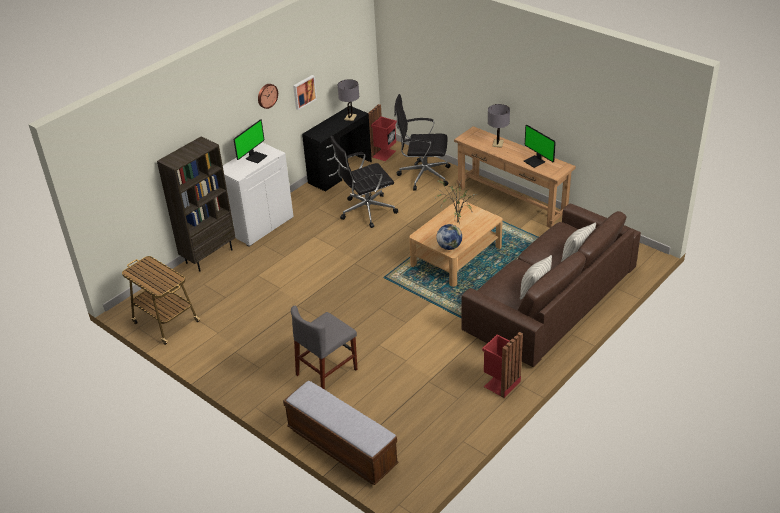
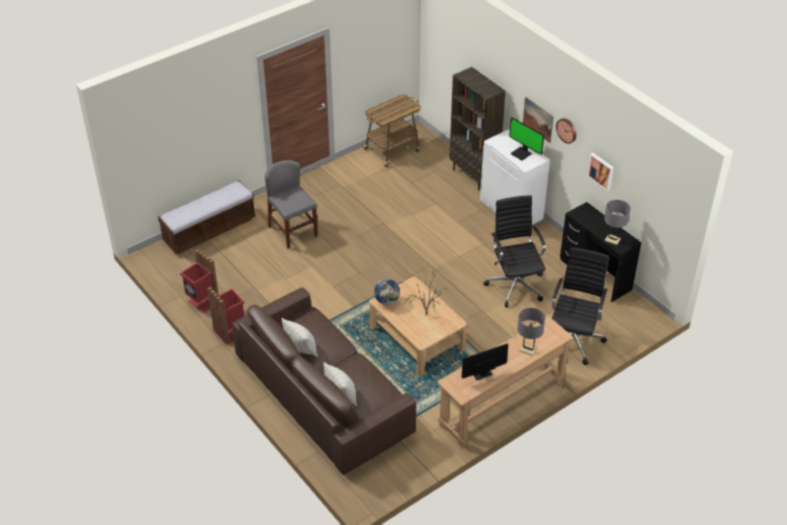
camera: 100 degrees right, 5 degrees up
(238, 122) = (538, 119): none -> picture
(384, 154) = (626, 314): red trash can -> red trash can (202, 302)

